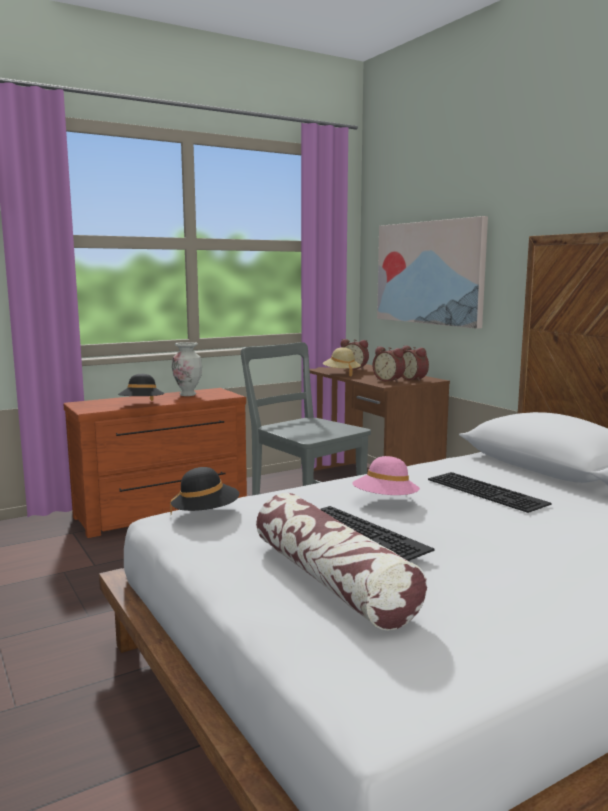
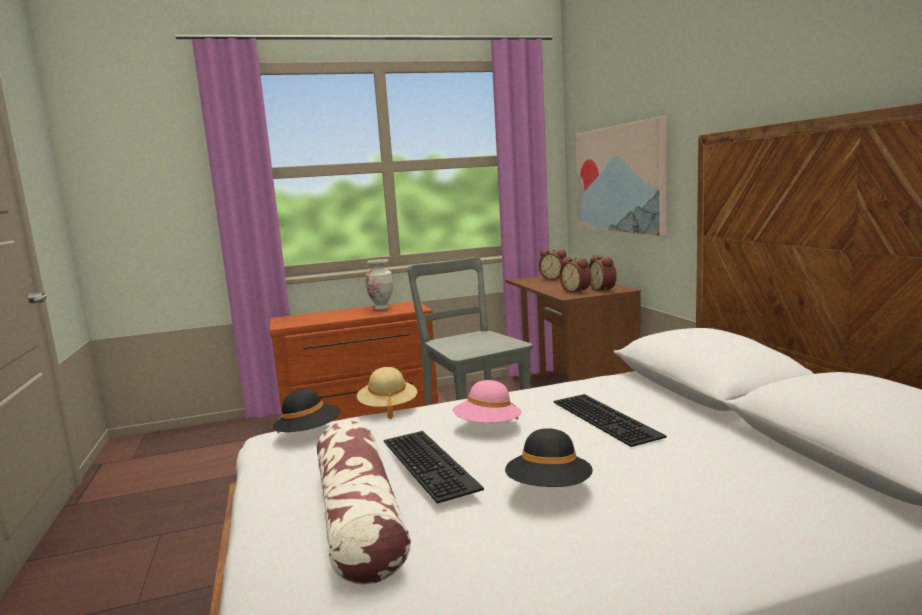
camera: 15 degrees right, 0 degrees up
(142, 405) = (331, 320): black hat -> black hat (549, 489)
(341, 373) = (536, 284): beige hat -> beige hat (388, 408)

